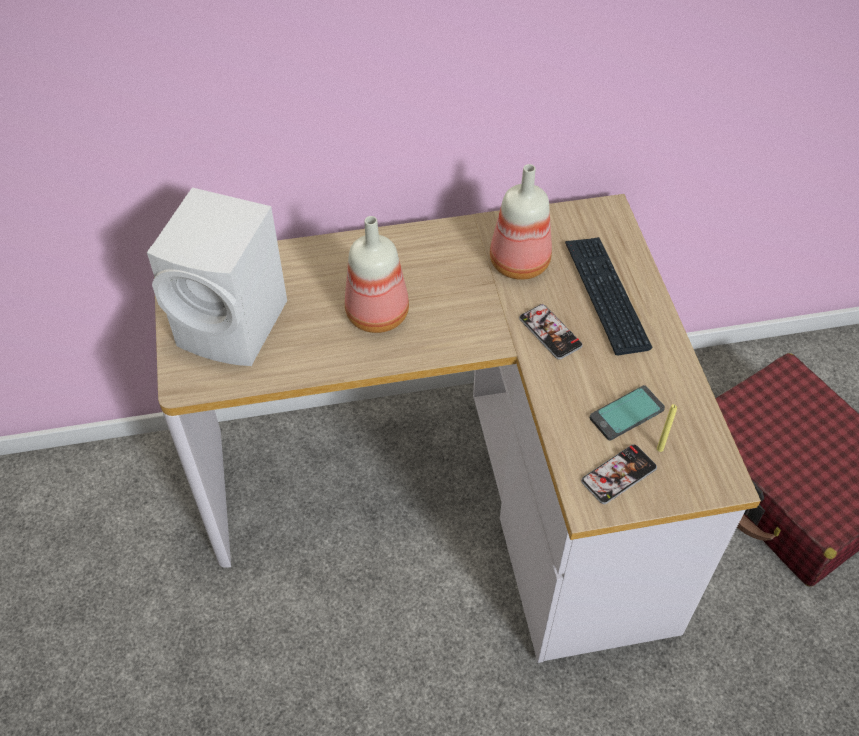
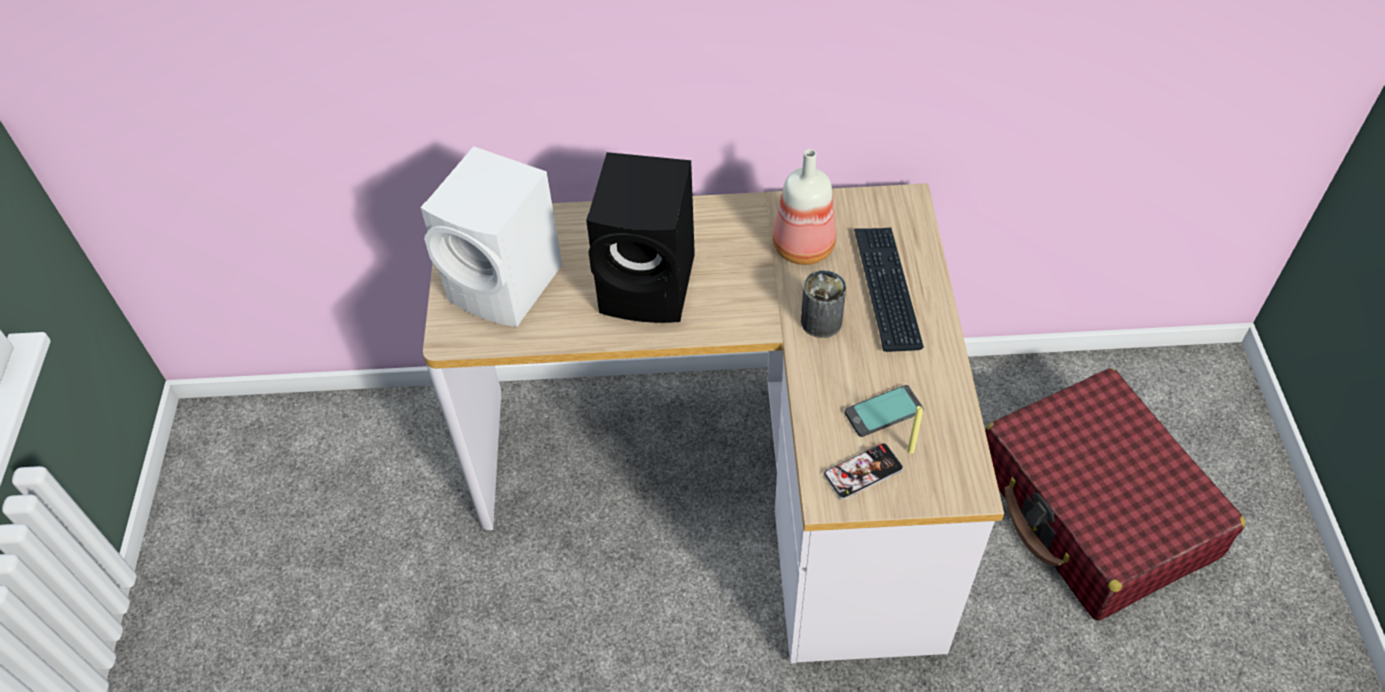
camera: 10 degrees right, 0 degrees up
(379, 313) = (651, 286): bottle -> black speaker
(550, 332) = (821, 321): phone -> can

